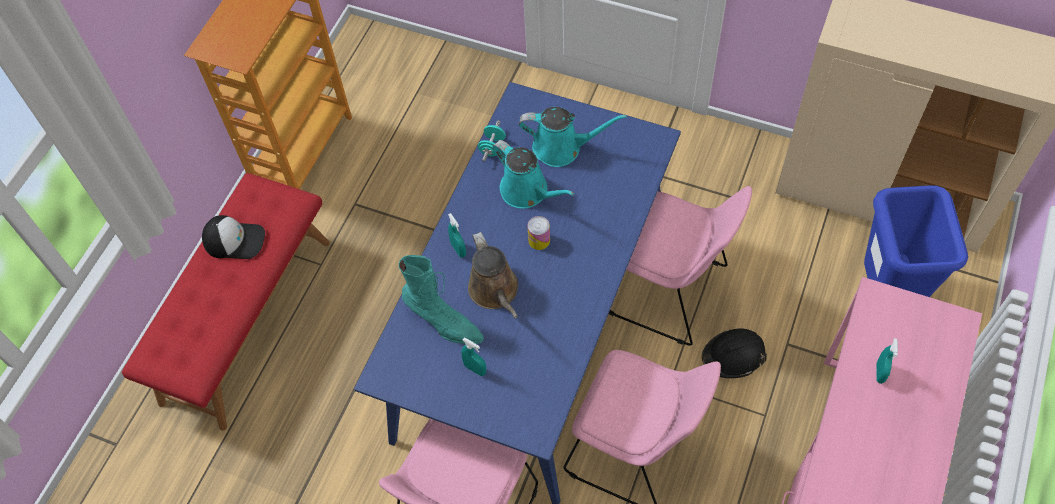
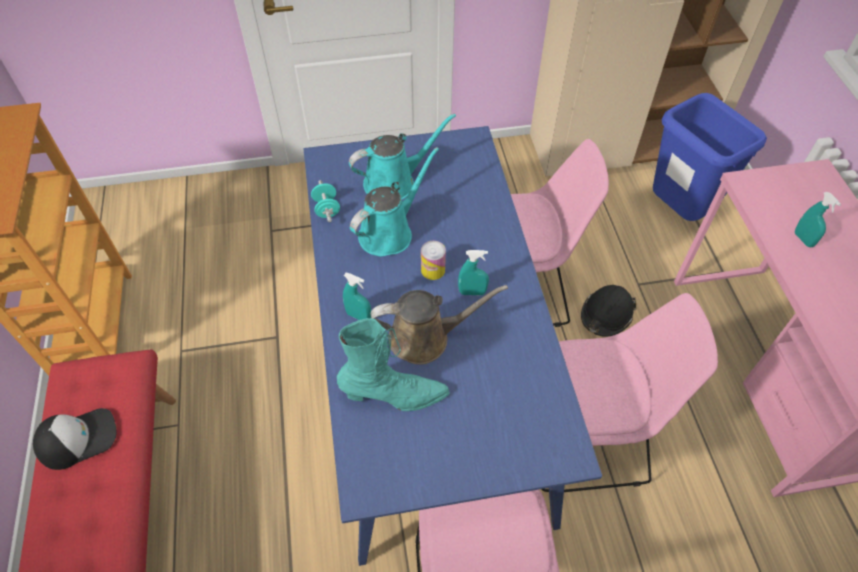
camera: 35 degrees left, 5 degrees down
(475, 369) = (460, 425): turquoise spray bottle -> turquoise spray bottle (472, 292)
(495, 291) = (425, 338): brown watering can -> brown watering can turned 45 degrees counterclockwise
(527, 191) = (389, 232): turquoise watering can -> turquoise watering can turned 60 degrees counterclockwise

